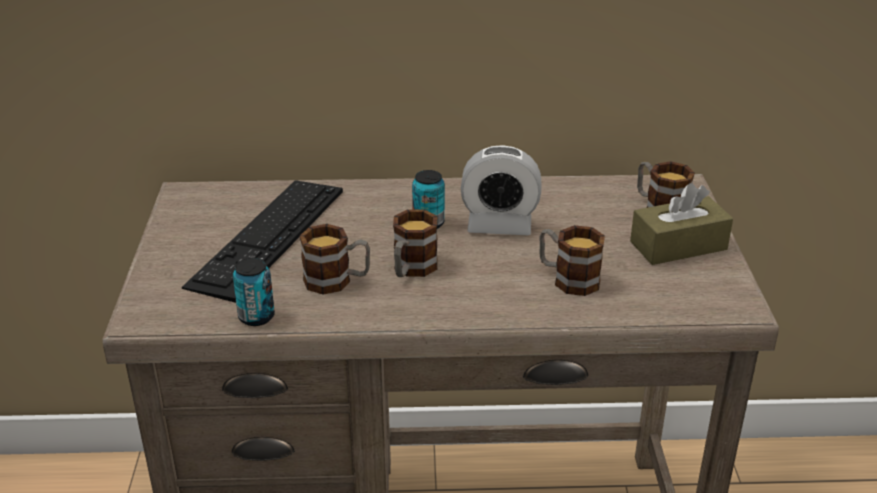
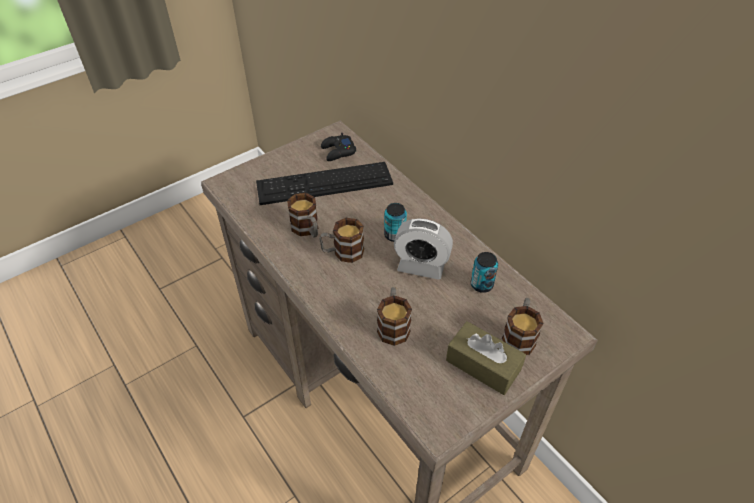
camera: 55 degrees right, 15 degrees up
(224, 205) = (338, 151): none -> black game controller
(256, 317) = (254, 219): can -> can (481, 285)
(499, 226) = (421, 266): alarm clock -> alarm clock turned 45 degrees counterclockwise

